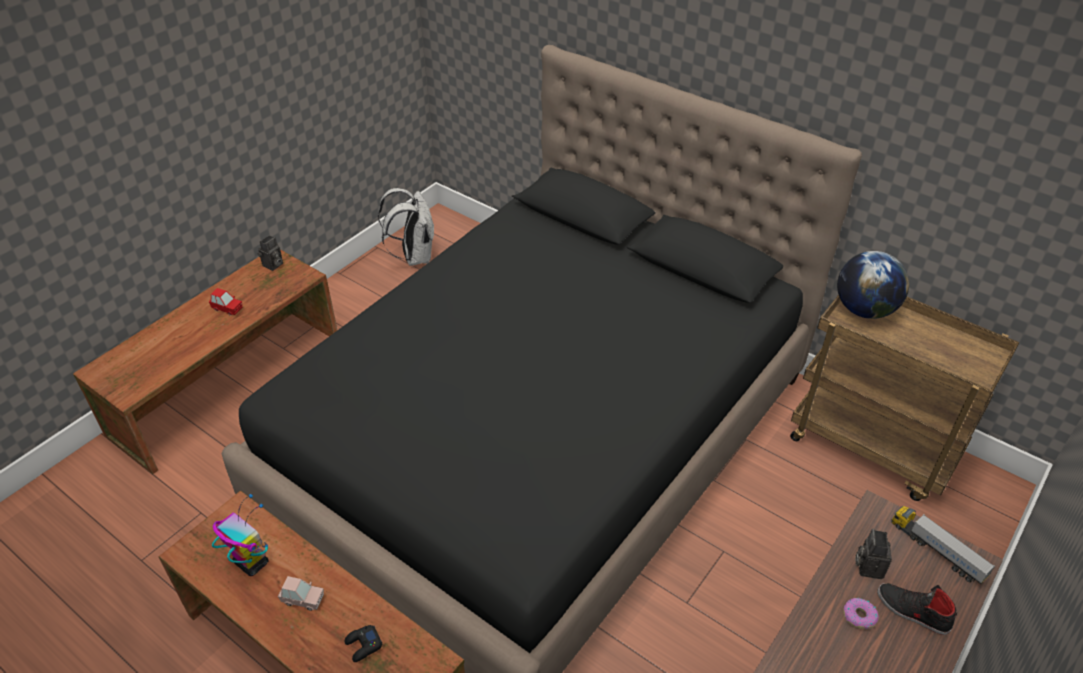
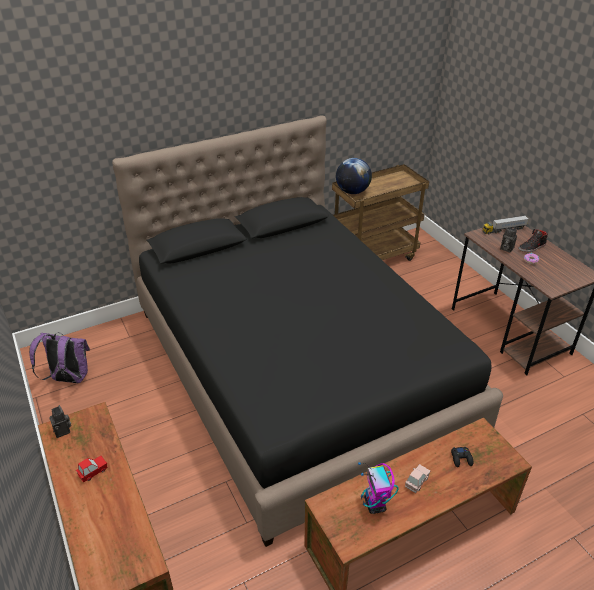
camera: 65 degrees left, 5 degrees down
(250, 562) = (375, 505): toy robot -> toy robot turned 75 degrees counterclockwise
(414, 256) = (68, 379): white backpack -> purple backpack

